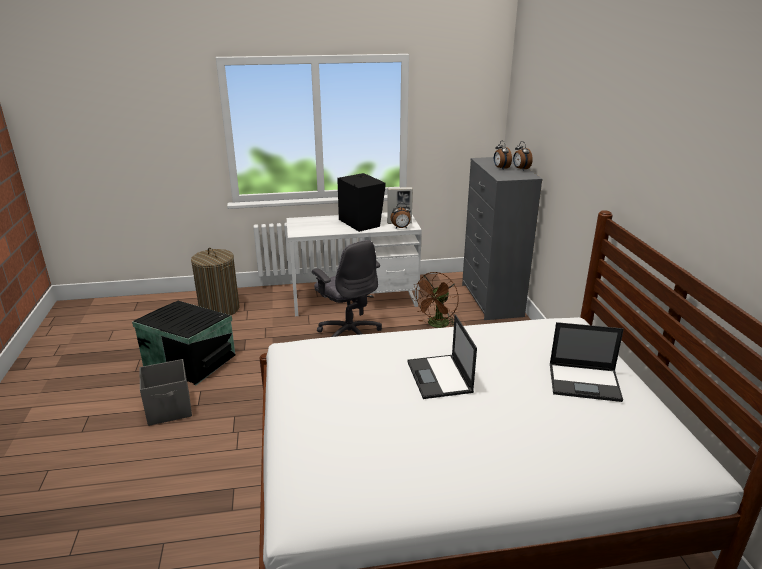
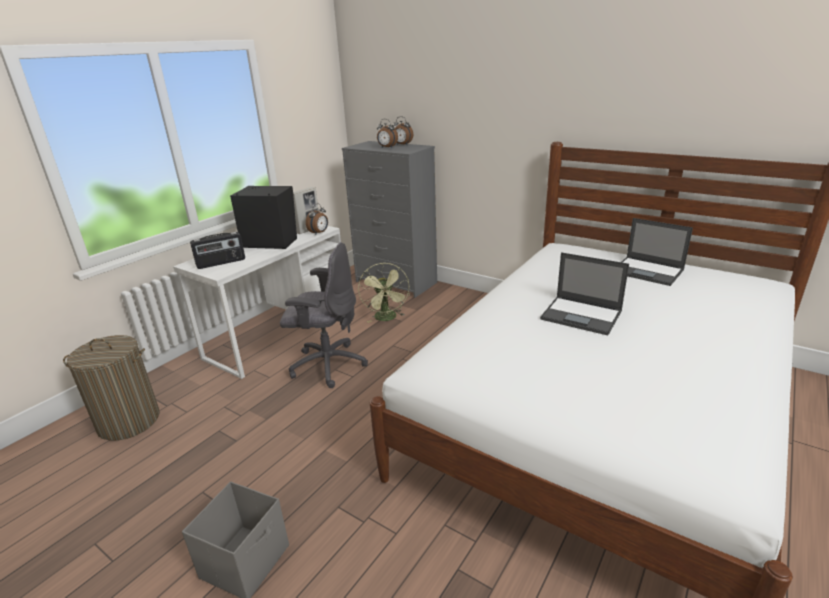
camera: 45 degrees left, 0 degrees up
(190, 360) = (180, 493): black storage box -> none
(310, 226) = (221, 263): none -> radio
(436, 325) = (387, 318): brown fan -> green fan
(585, 382) = (648, 271): laptop -> laptop turned 75 degrees clockwise

